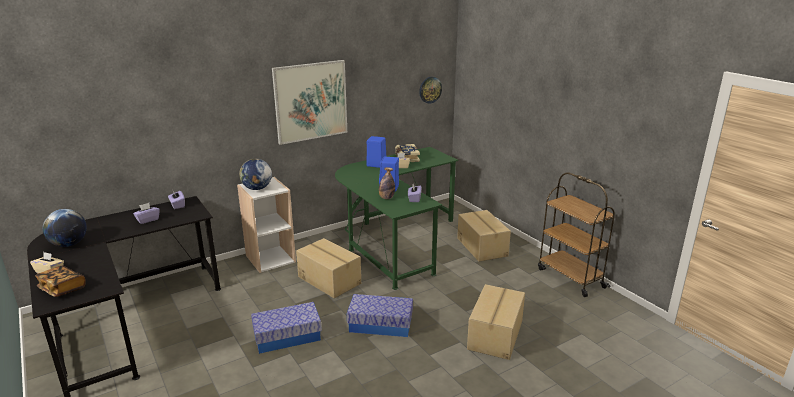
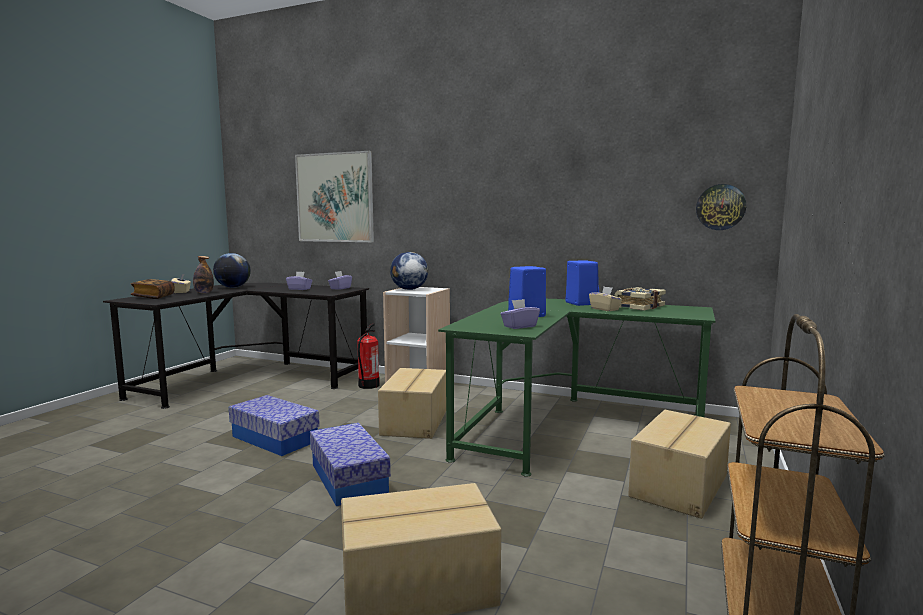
camera: 55 degrees right, 15 degrees down
(235, 275) = (368, 385): none -> fire extinguisher
(310, 101) = (507, 199): picture -> picture (335, 197)
(386, 198) = (493, 319): bottle -> bottle (204, 293)

